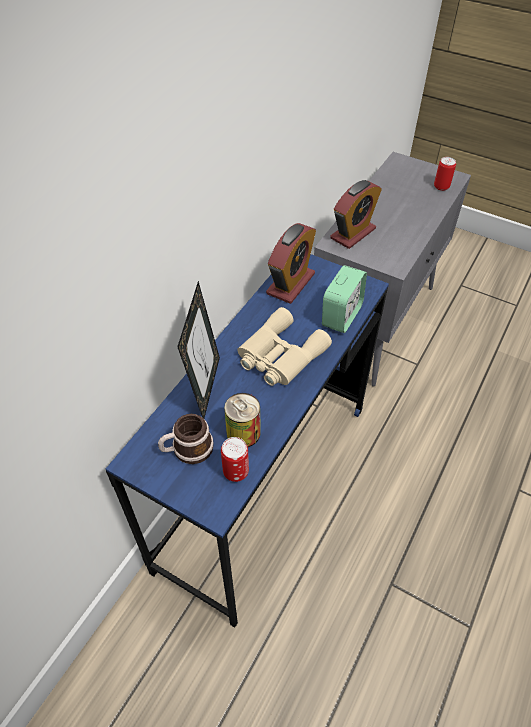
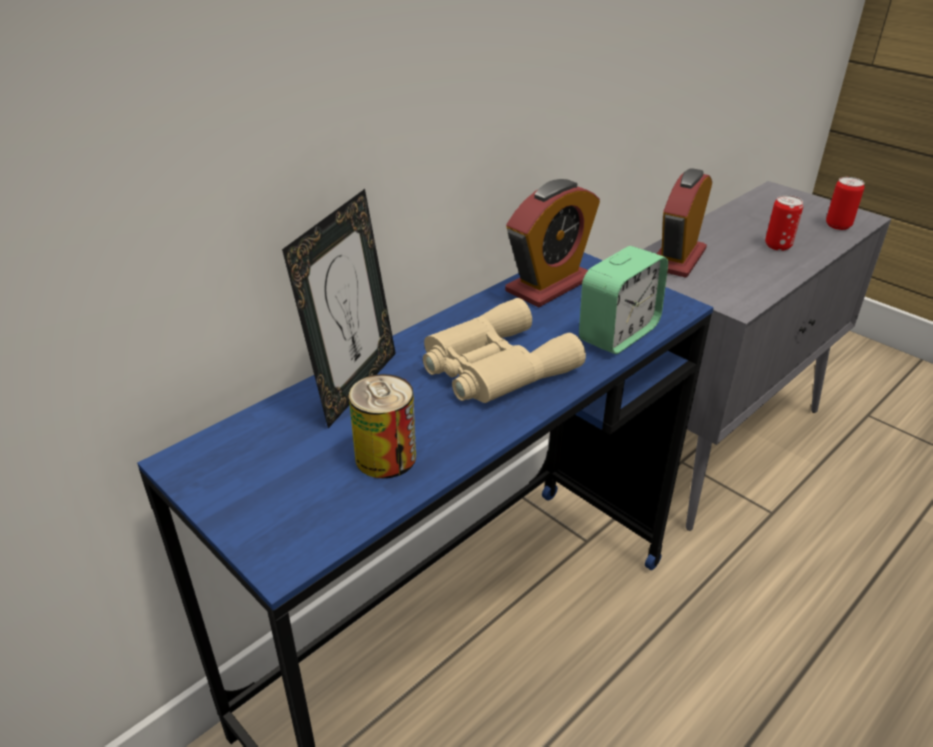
camera: 15 degrees right, 15 degrees down
(187, 449) = (281, 462): mug -> none
(236, 472) = (345, 510): can -> can (778, 246)
(353, 233) = (677, 259): alarm clock -> alarm clock turned 150 degrees clockwise

